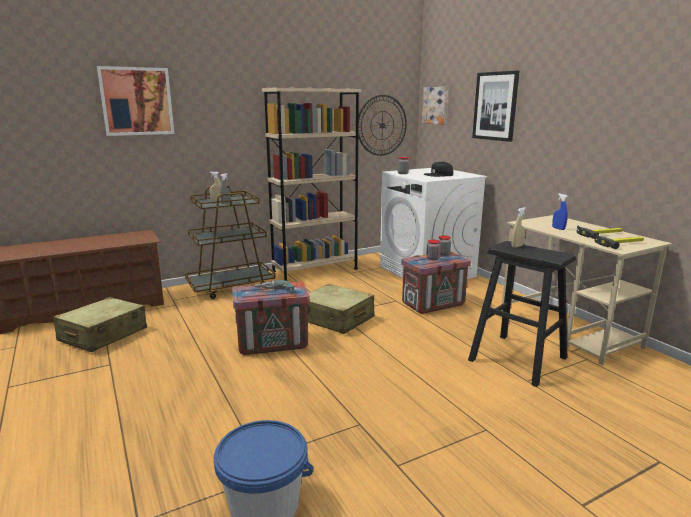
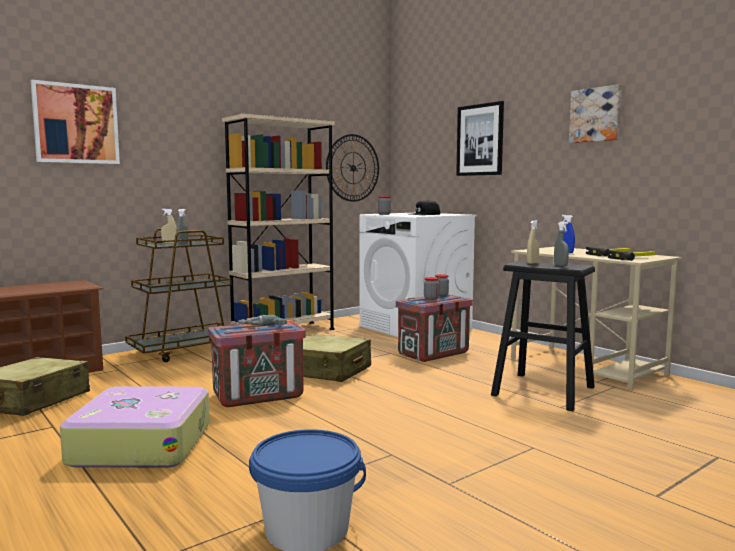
camera: 10 degrees left, 10 degrees down
(168, 390) = (141, 444): none -> suitcase
(436, 105) = (411, 146): picture -> picture (596, 115)
(542, 253) = (560, 265): none -> grey spray bottle

